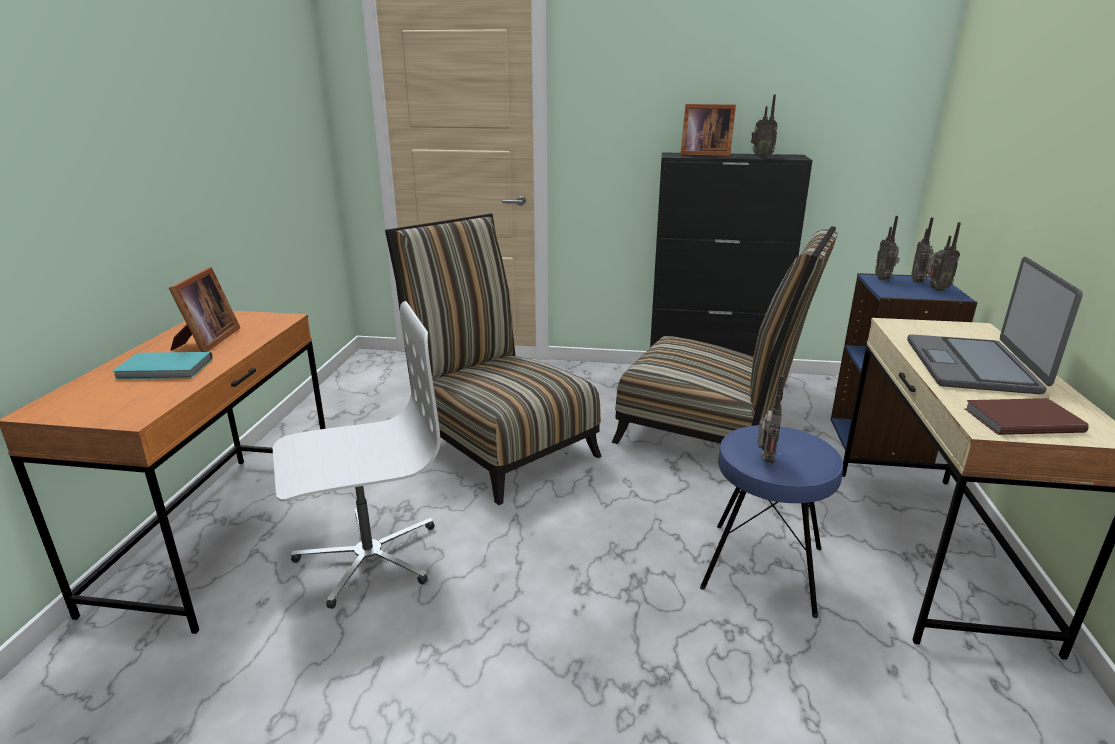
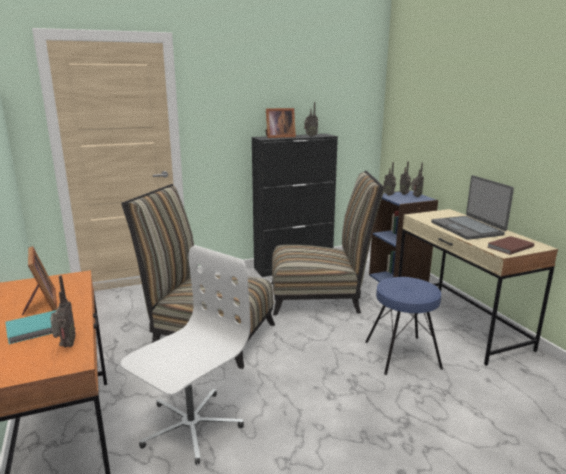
camera: 30 degrees left, 5 degrees down
(765, 460) = (408, 294): radio -> radio (66, 346)

